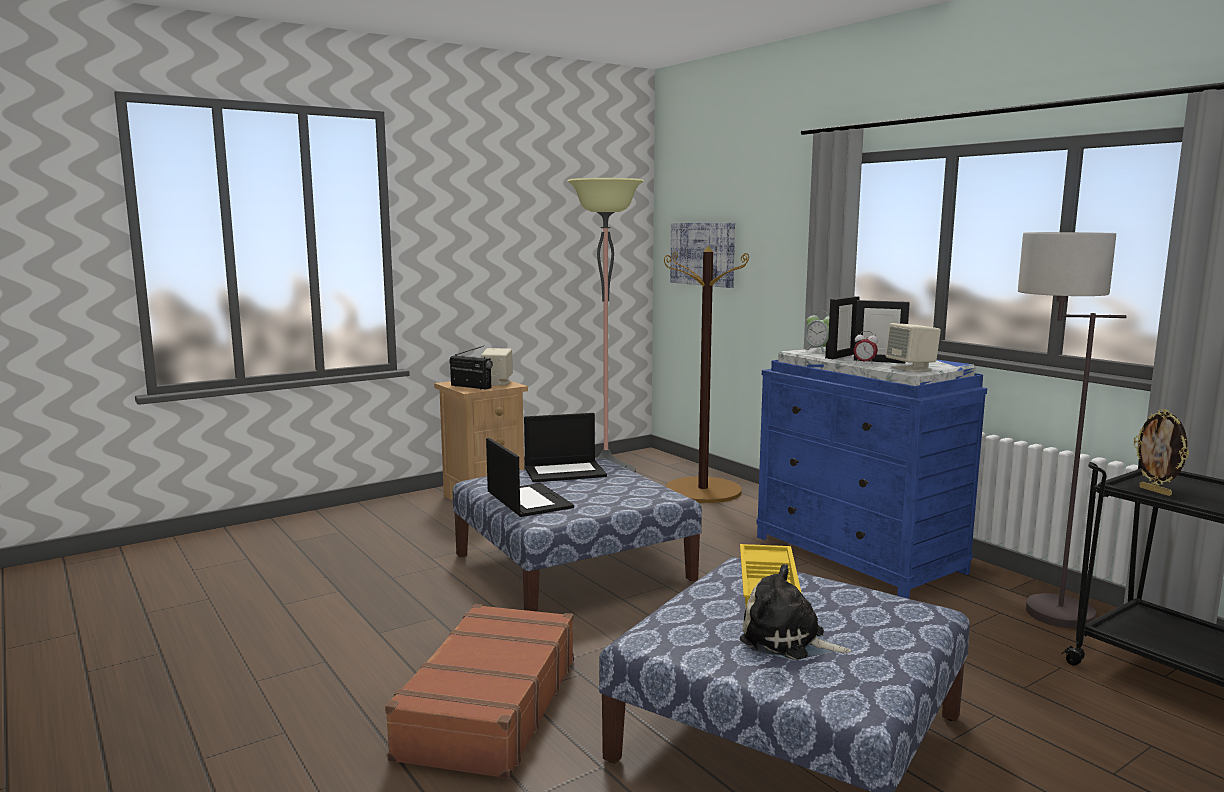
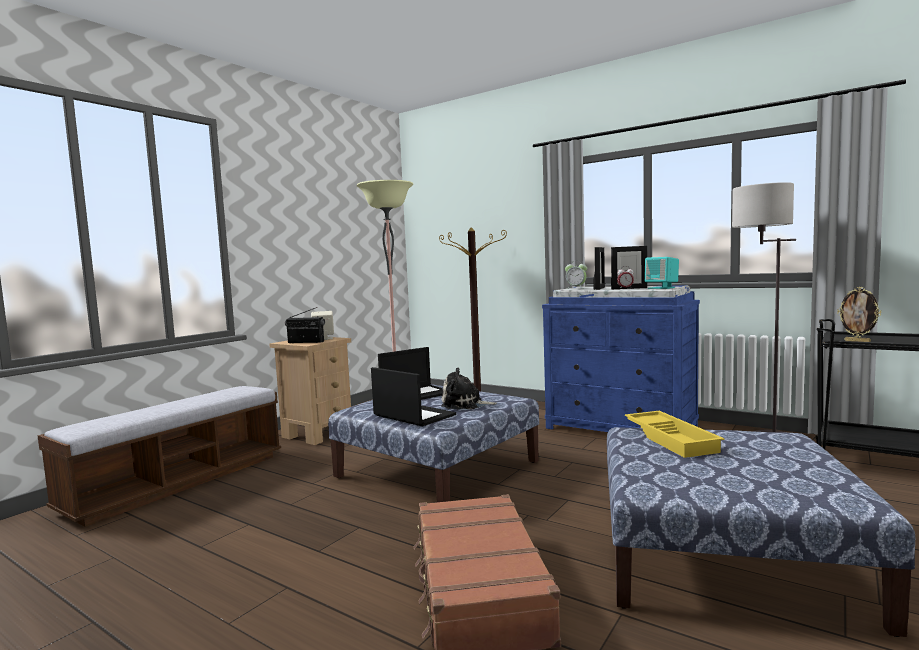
camera: 20 degrees left, 5 degrees down
(310, 531) = (179, 482): none -> bench
(702, 254) = (450, 239): picture -> none
(788, 640) = (743, 470): plush toy -> plush toy (464, 404)
(911, 368) = (662, 288): beige speaker -> turquoise speaker

